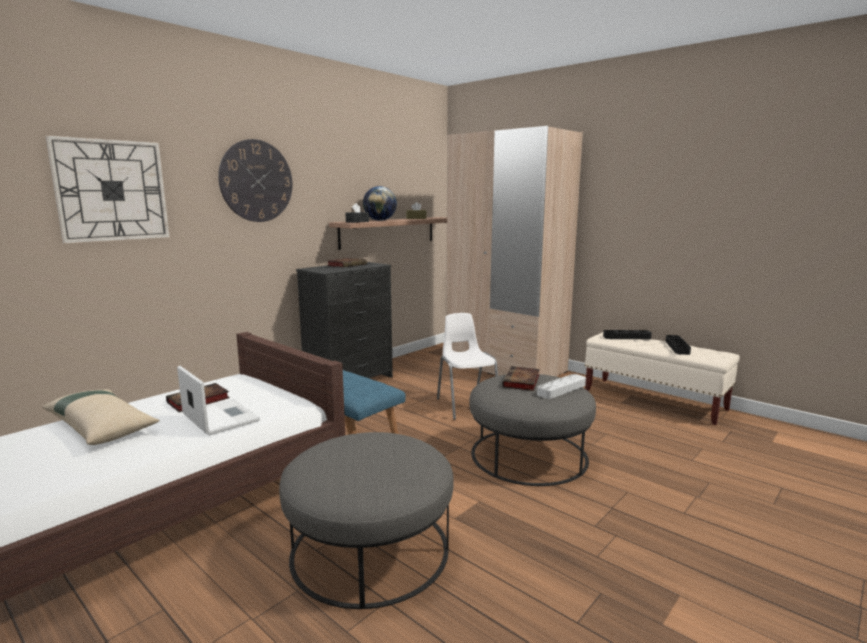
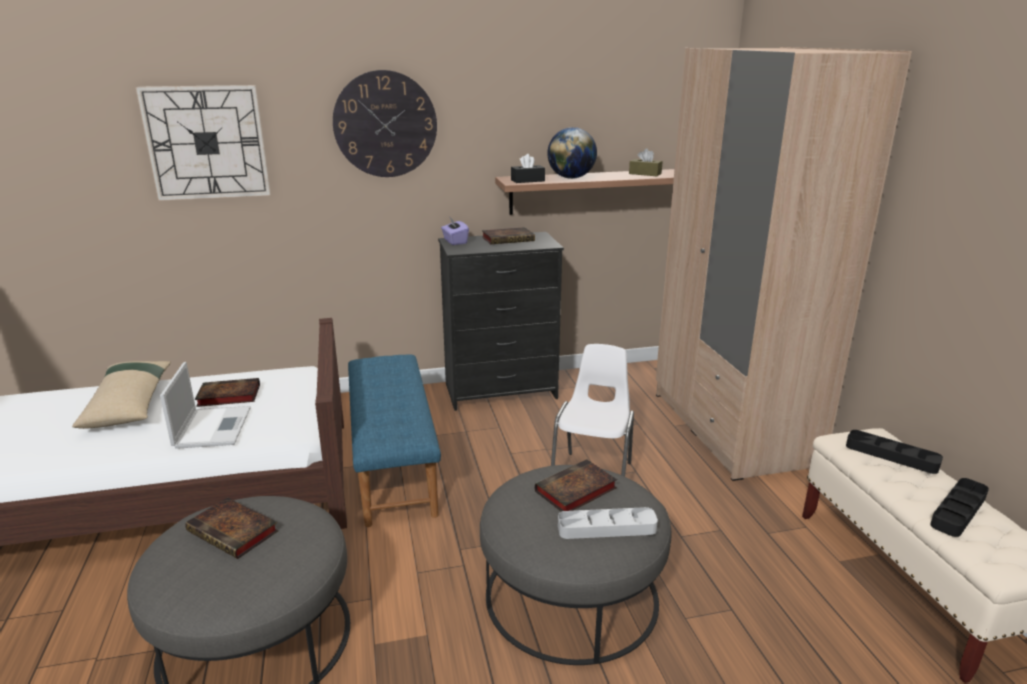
camera: 35 degrees right, 10 degrees up
(313, 269) = (455, 241): none -> purple tissue box
(353, 455) = (235, 532): none -> book

